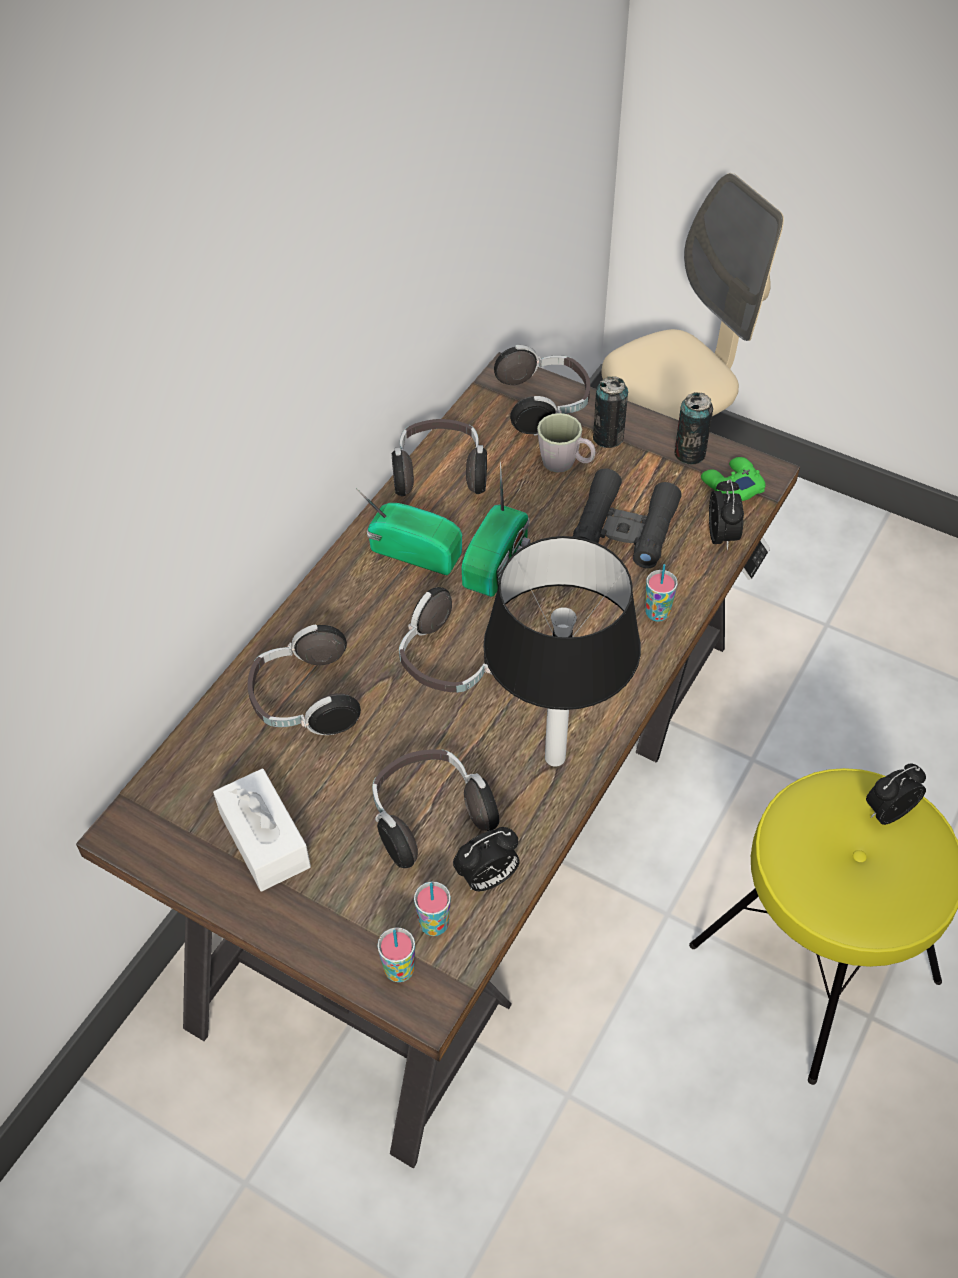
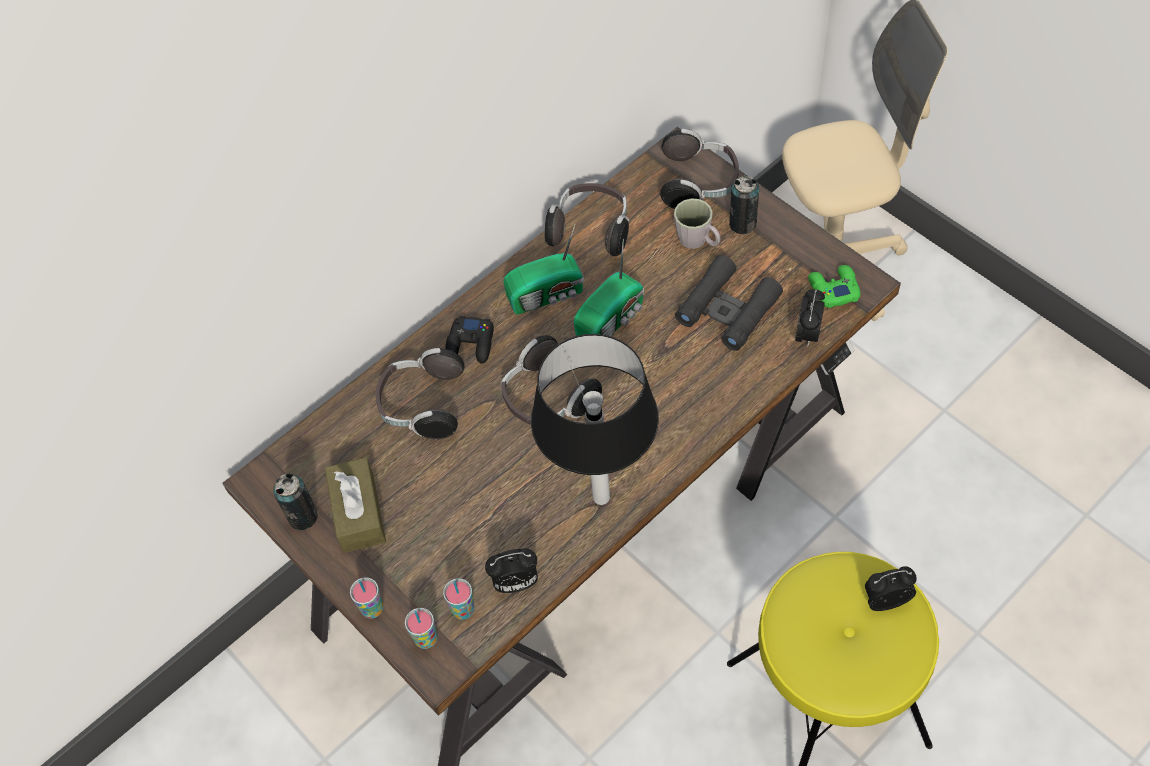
camera: 20 degrees right, 5 degrees up
(264, 840) = (358, 512): white tissue box -> brown tissue box
(341, 620) = (471, 344): none -> black game controller
(414, 550) = (548, 295): radio -> radio turned 120 degrees clockwise
(429, 816) = (487, 522): headphones -> none
(657, 613) = (727, 392): cup -> cup (372, 609)
(689, 453) = (807, 252): can -> can (303, 516)

